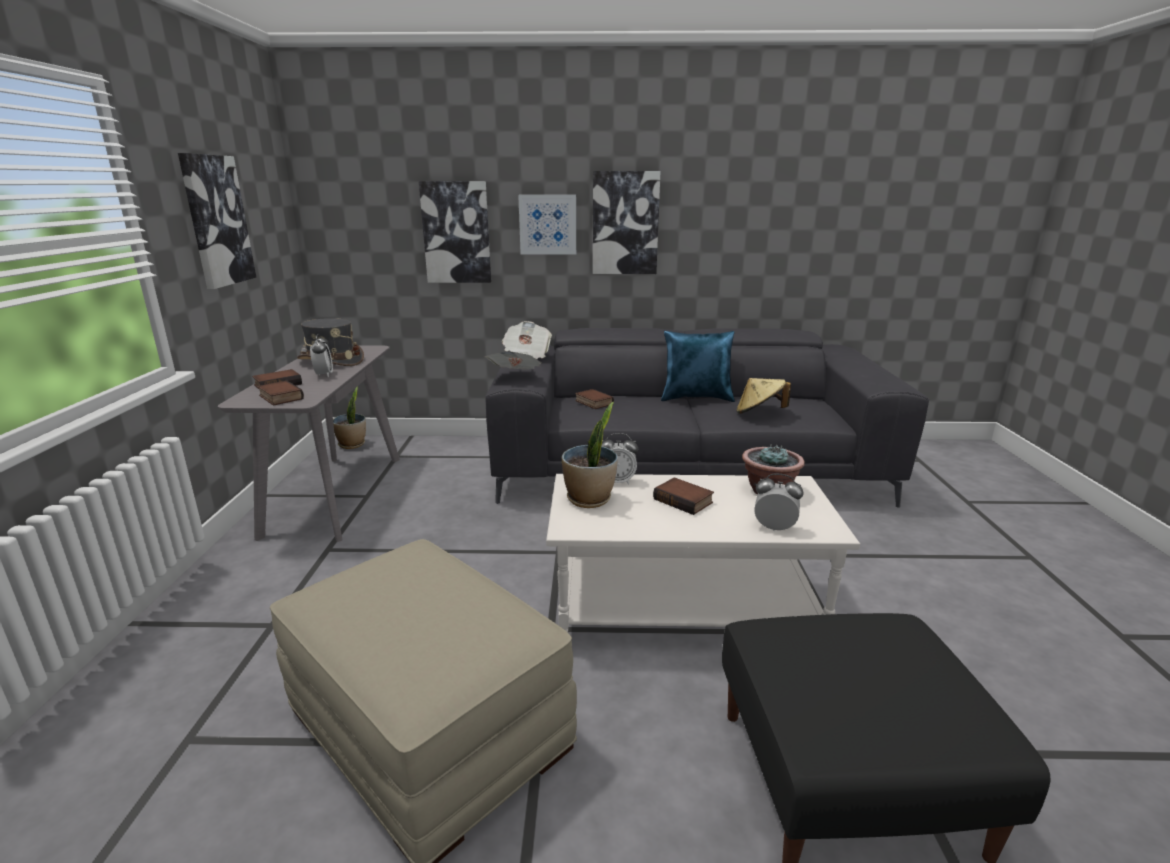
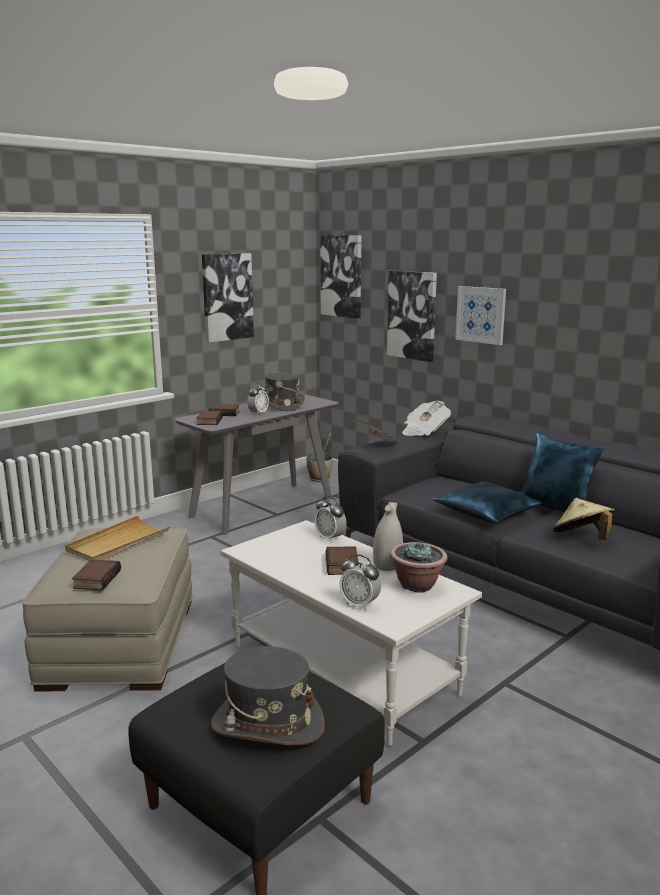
camera: 45 degrees right, 5 degrees down
(392, 592) = (118, 543): none -> beige tray
(589, 499) = (289, 541): potted plant -> none
(592, 402) = (449, 486): book -> book (96, 579)
(625, 223) = (547, 319): picture -> picture (342, 276)
(663, 415) = (487, 513): none -> blue pillow
(712, 484) = (387, 565): none -> white vase
(774, 528) = (360, 604): alarm clock -> alarm clock turned 150 degrees clockwise
(906, 684) = (267, 724): none -> grey hat

